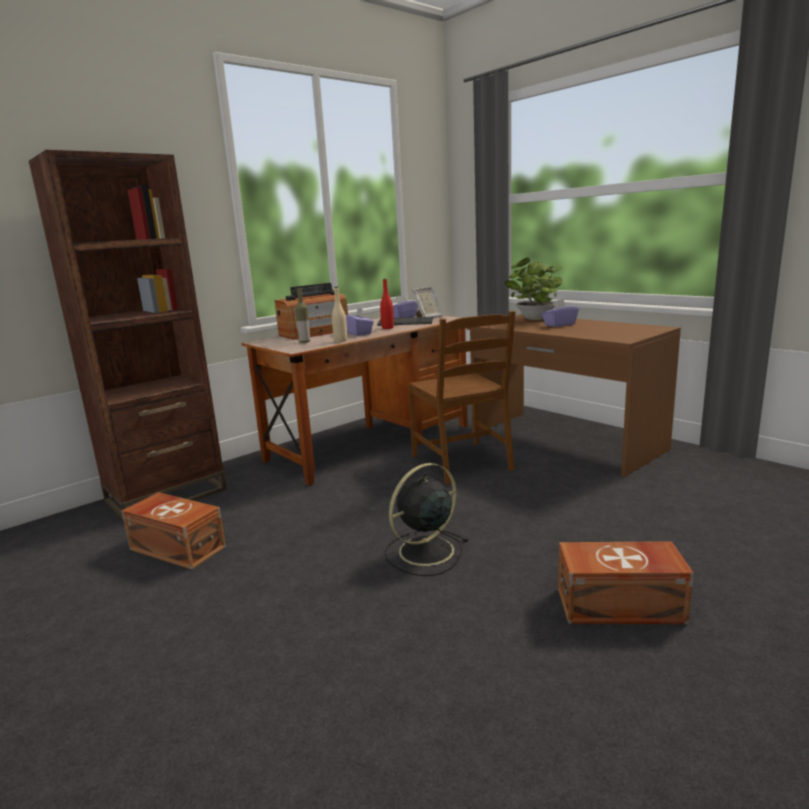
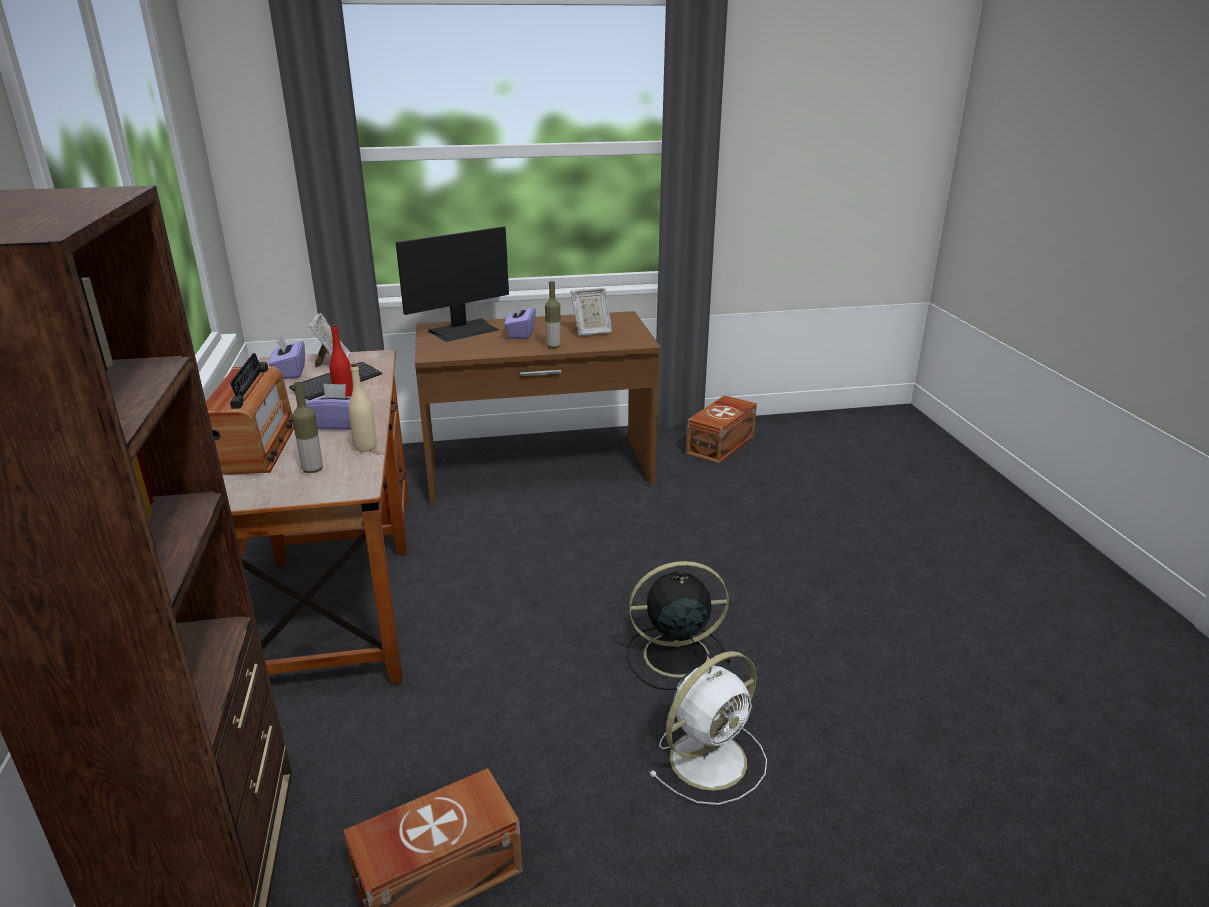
camera: 60 degrees left, 10 degrees up
(329, 601) = (710, 758): none -> white fan
(424, 552) = (673, 655): black fan -> black fan turned 90 degrees clockwise
(463, 462) = (502, 546): brown chair -> none
(534, 319) = (464, 330): potted plant -> monitor
(558, 332) = (553, 346): none -> bottle
(607, 330) = (591, 332): none -> picture frame
(622, 606) = (846, 593): brown storage box -> brown storage box (722, 444)

